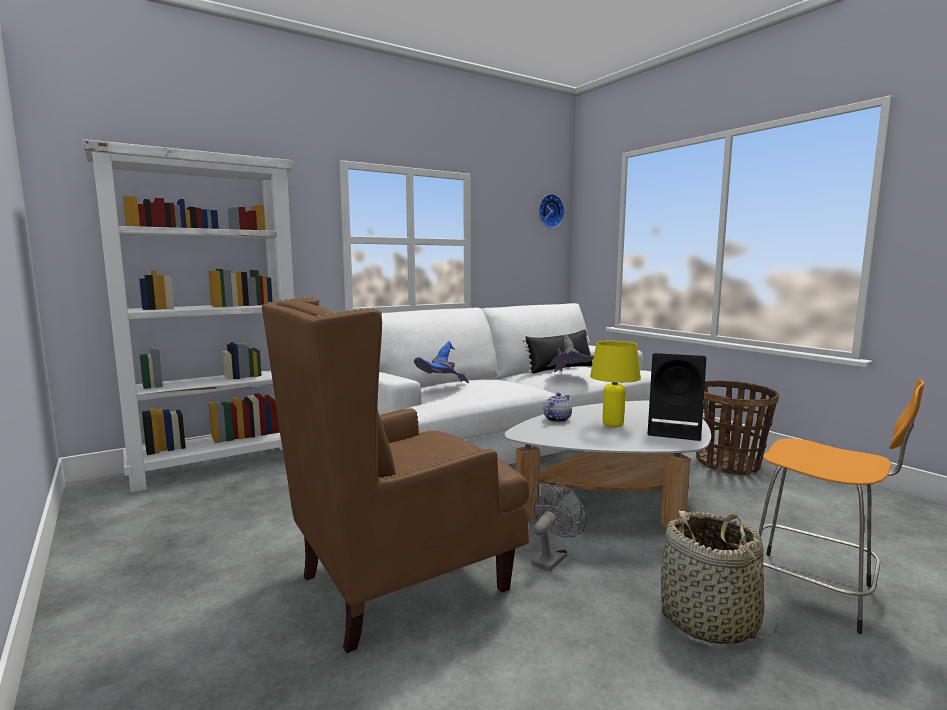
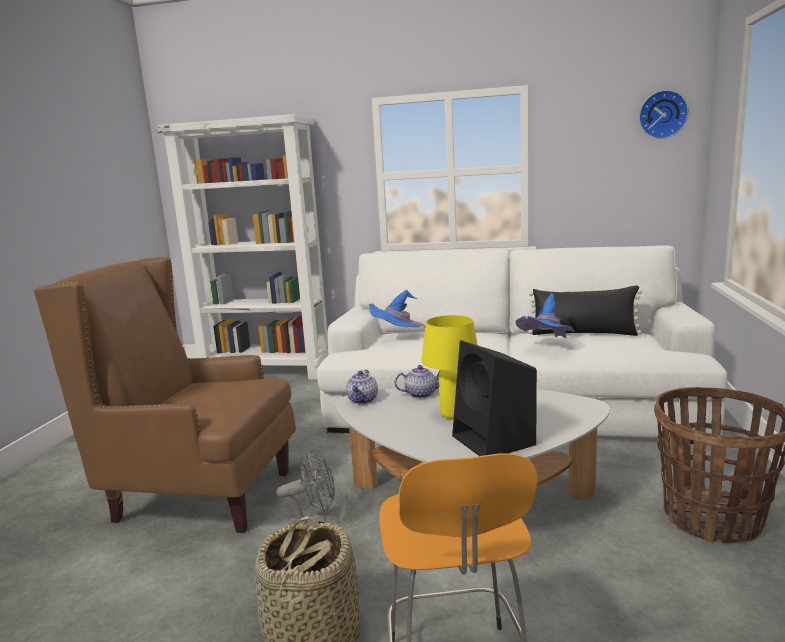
camera: 45 degrees right, 5 degrees up
(529, 432) = (363, 400): none -> teapot
(568, 378) = (547, 348): grey hat -> blue hat

